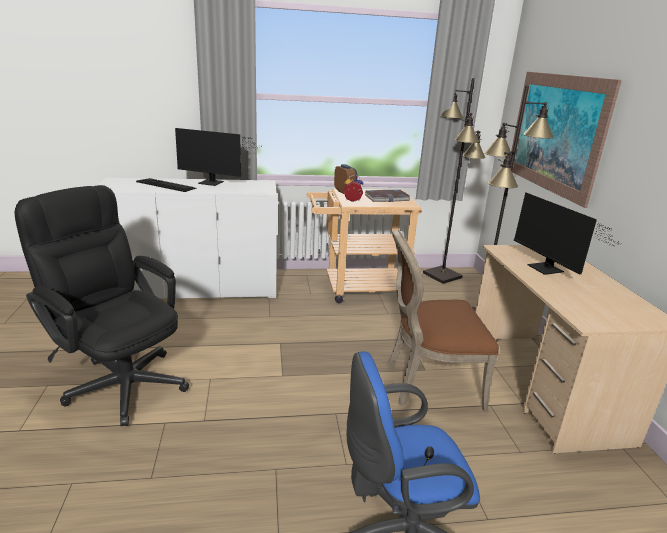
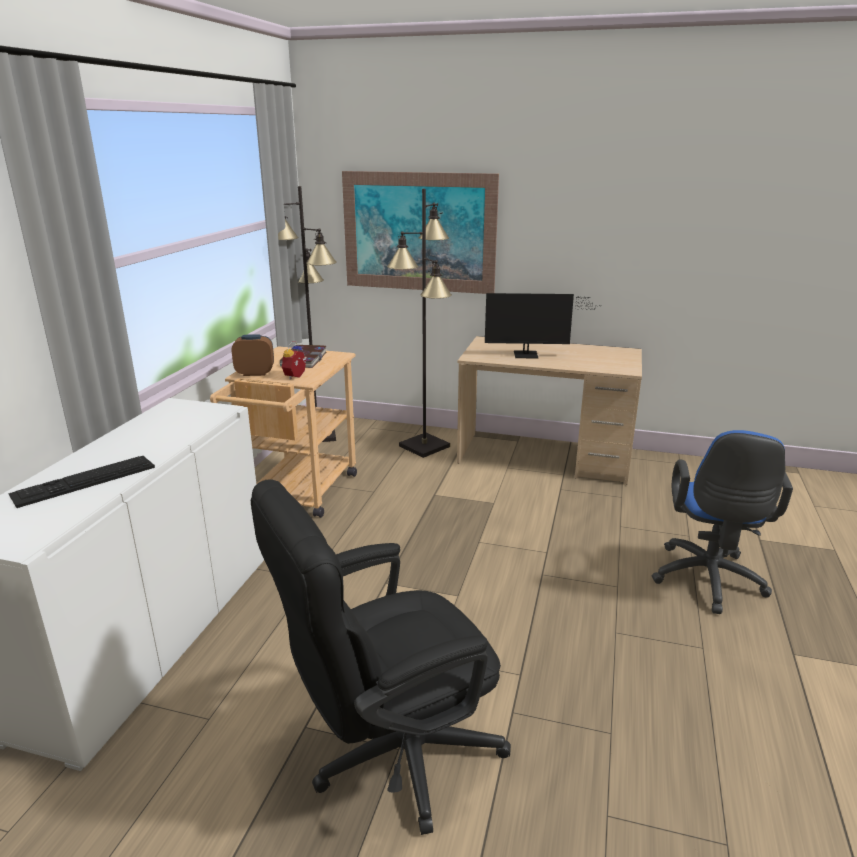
camera: 65 degrees left, 0 degrees up
(213, 183) = (128, 440): monitor -> none
(428, 383) = (515, 508): brown chair -> none

